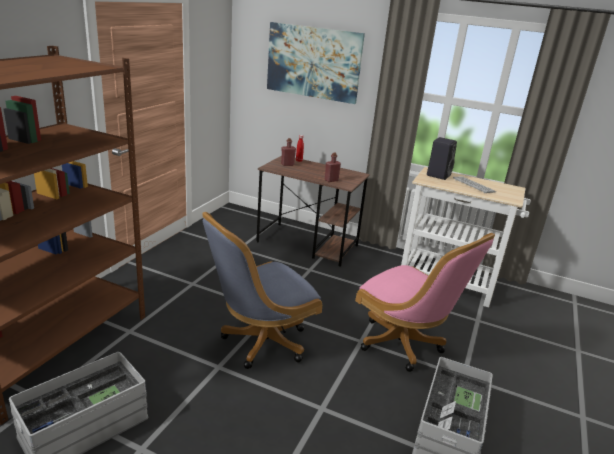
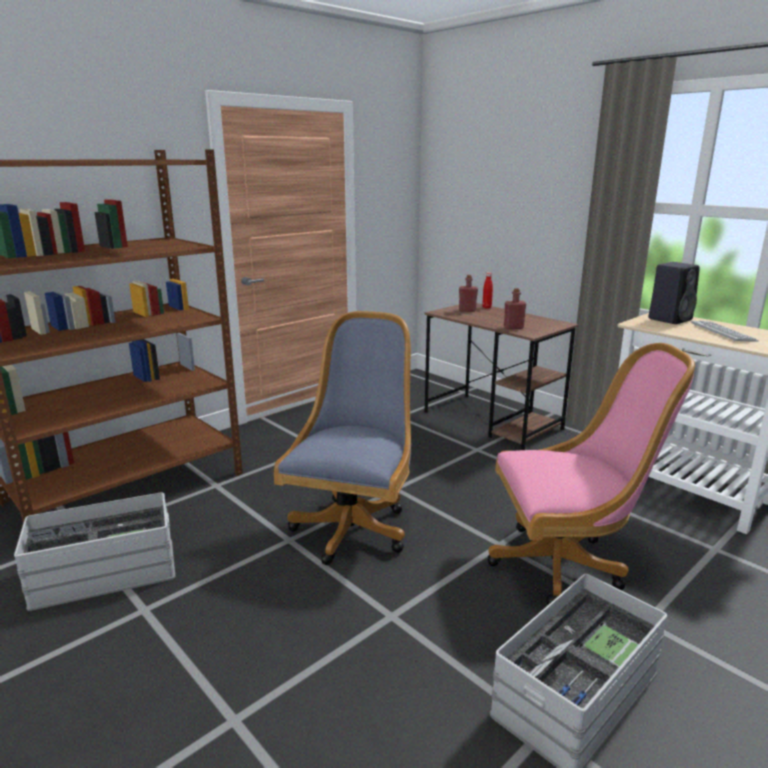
camera: 25 degrees right, 5 degrees down
(258, 345) = (354, 524): blue office chair -> blue office chair turned 120 degrees clockwise
(313, 62) = (512, 177): picture -> none
(406, 347) = (567, 564): pink office chair -> pink office chair turned 75 degrees counterclockwise

